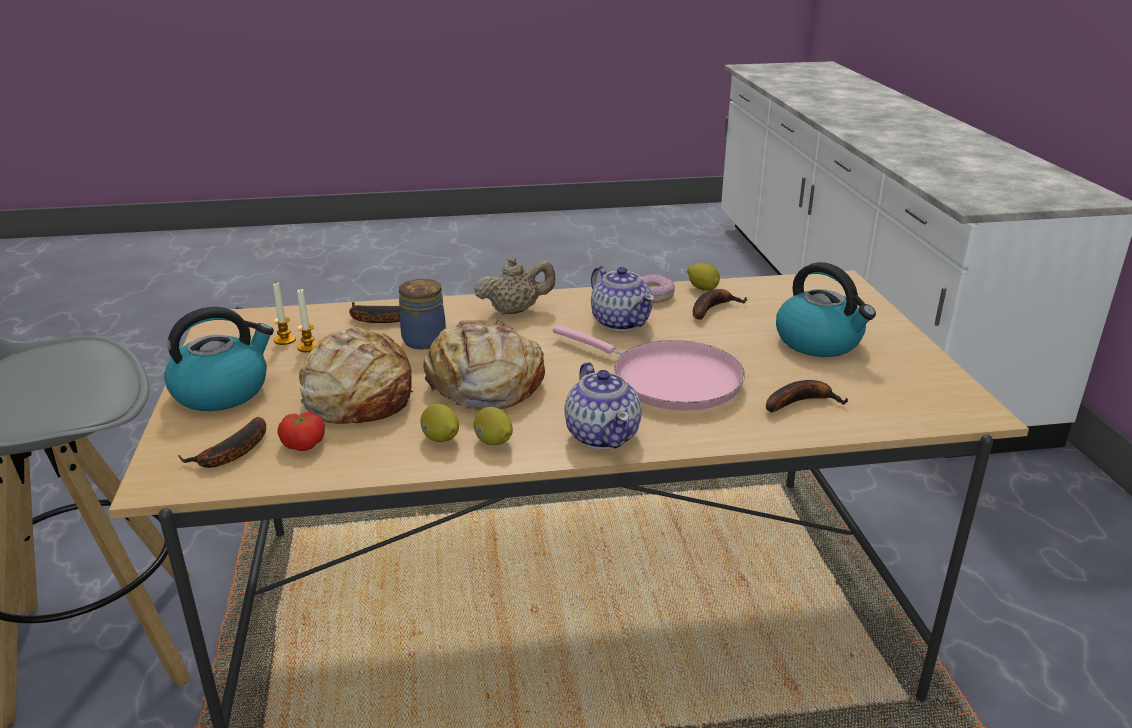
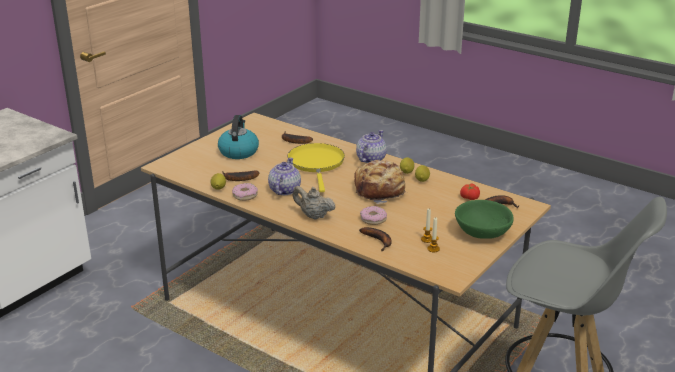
camera: 135 degrees left, 0 degrees up
(222, 391) = (483, 233): kettle -> green bowl
(357, 396) = (432, 207): bread -> none
(426, 340) = (373, 219): jar -> donut
(668, 380) = (316, 164): pink frying pan -> yellow frying pan

